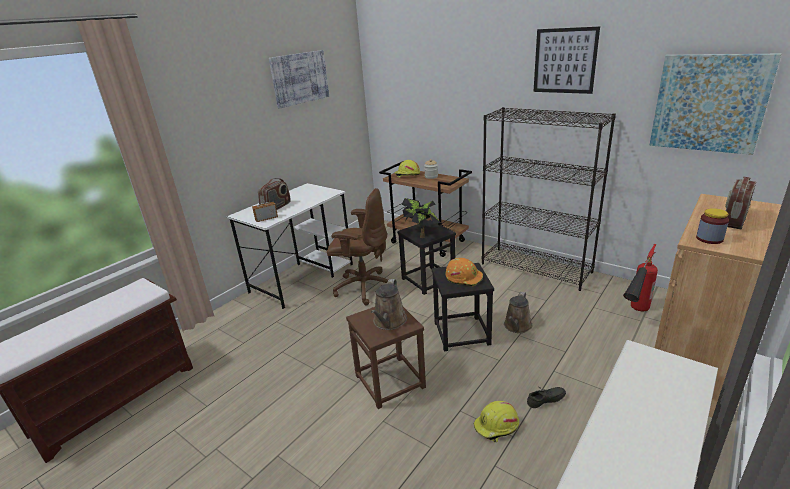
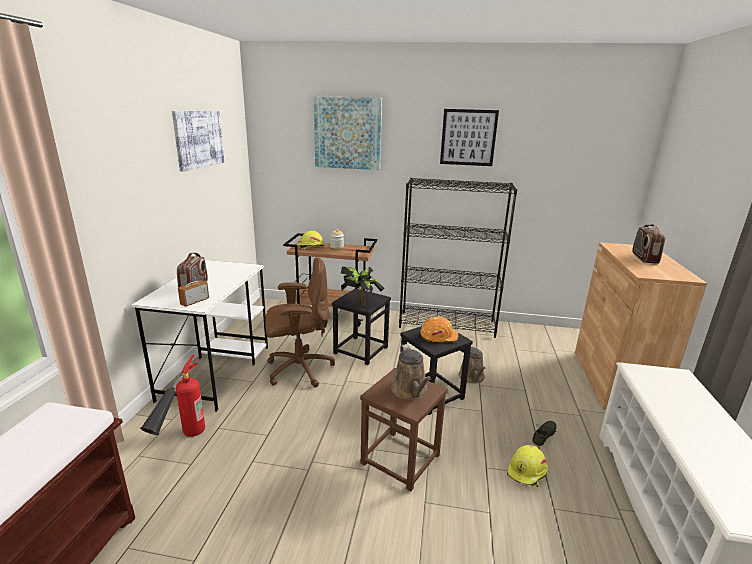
camera: 30 degrees left, 5 degrees down
(634, 314) = (547, 349): fire extinguisher -> fire extinguisher (181, 443)
(709, 103) = (581, 174): picture -> picture (347, 133)
(709, 239) = (649, 271): jar -> none

